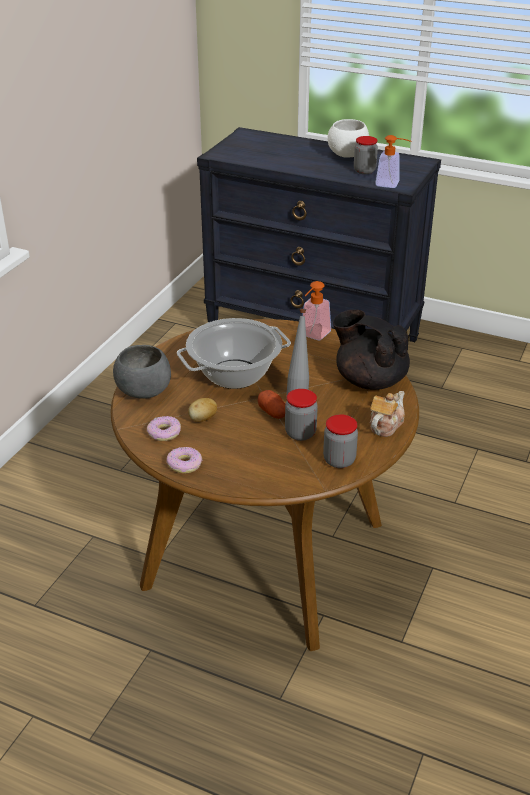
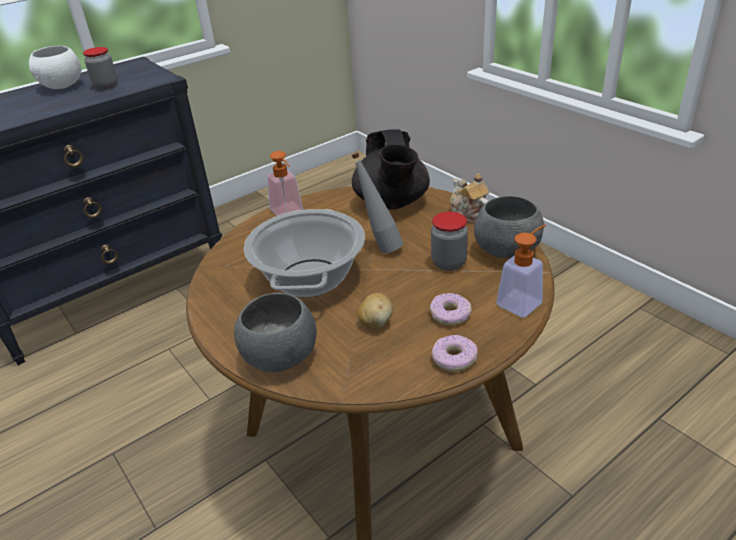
camera: 60 degrees left, 0 degrees up
(164, 433) = (381, 360): donut -> donut (450, 314)
(273, 412) = (400, 270): potato -> none
(339, 460) = (507, 252): jar -> grey bowl
(369, 380) = (392, 203): black teapot -> black teapot turned 75 degrees counterclockwise
(392, 184) = (152, 81): soap dispenser -> soap dispenser (523, 300)

